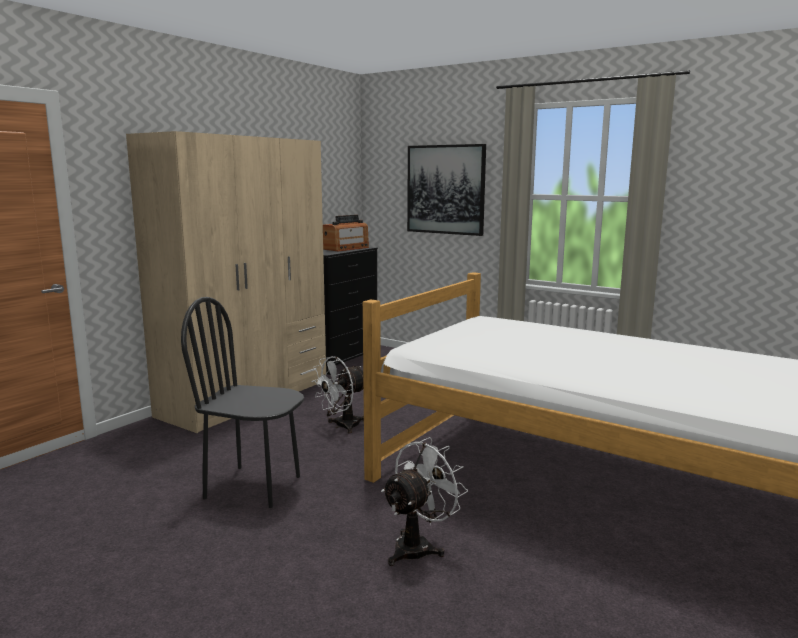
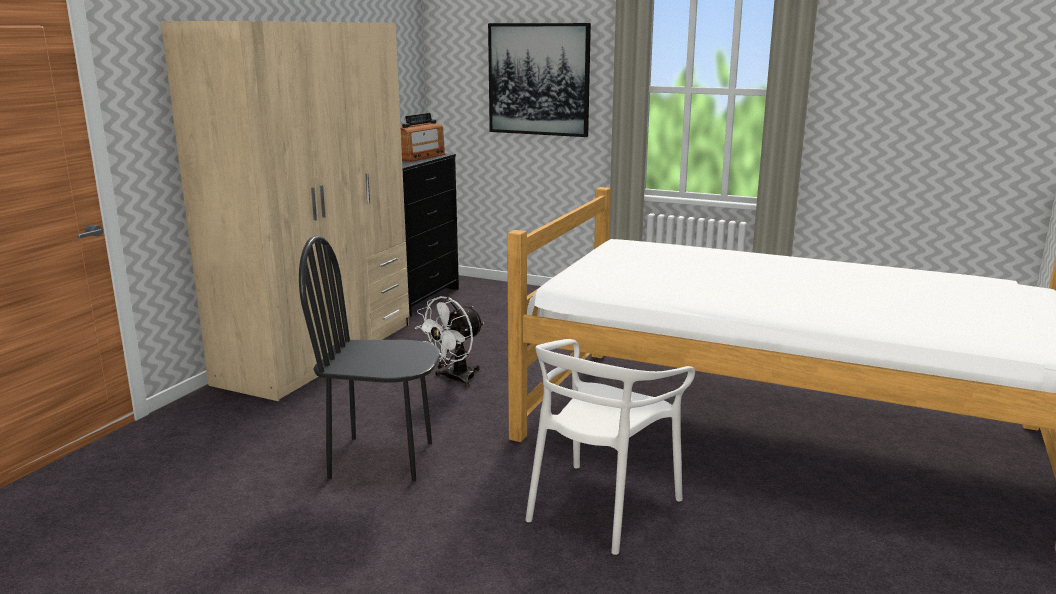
camera: 10 degrees left, 5 degrees up
(419, 546) = (601, 507): white fan -> white chair

